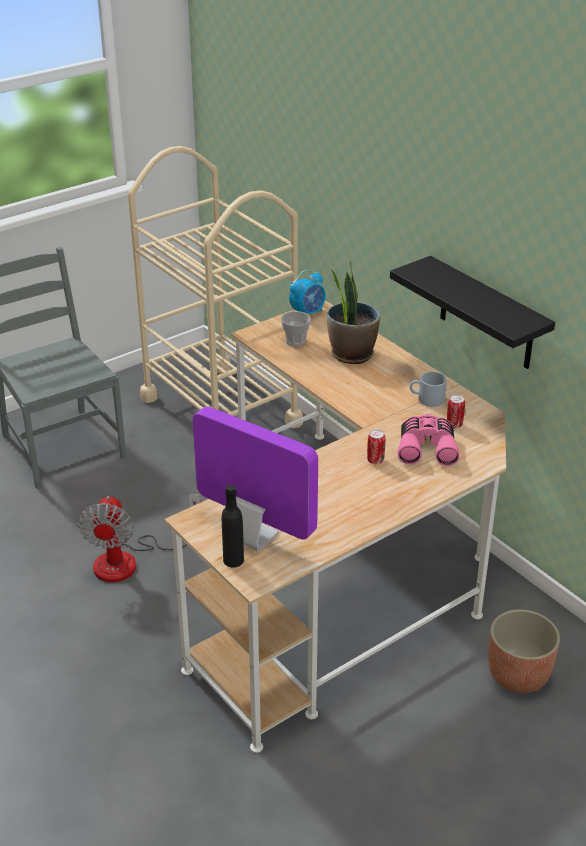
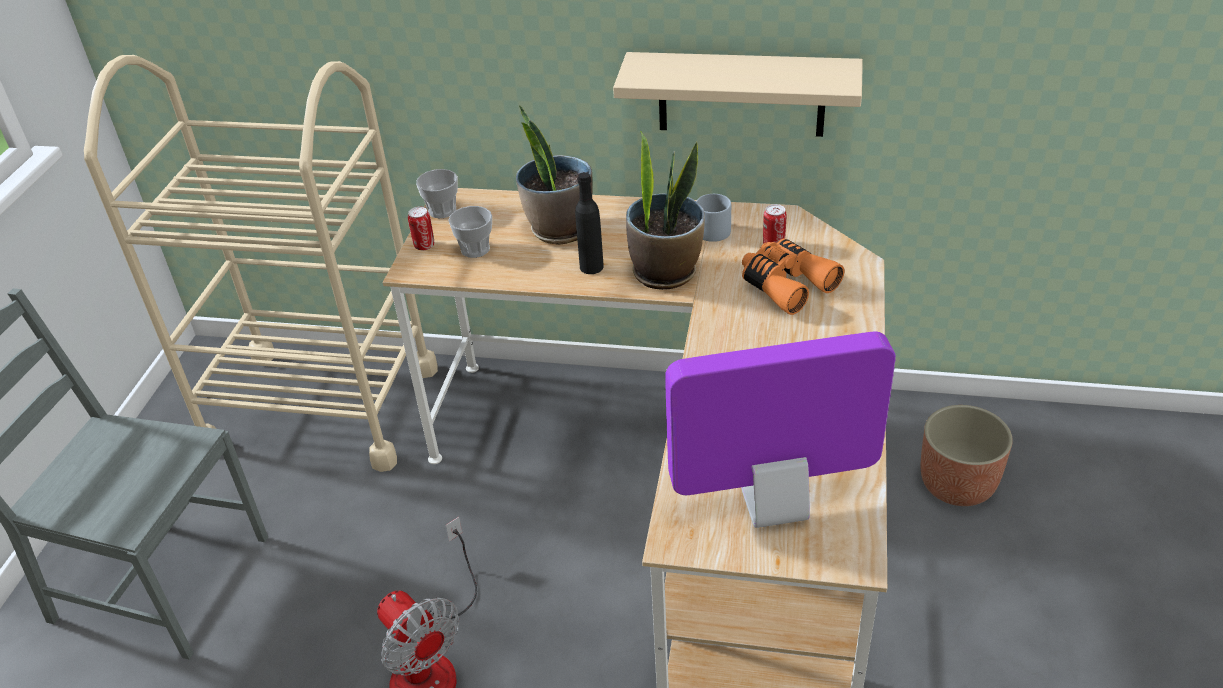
camera: 40 degrees left, 5 degrees up
(233, 560) = (796, 552): black bottle -> black bottle (591, 267)
(308, 313) = (442, 210): alarm clock -> cup
(372, 405) = (665, 272): none -> potted plant
(375, 460) = (759, 330): can -> can (424, 246)
(427, 447) = (785, 284): pink binoculars -> orange binoculars
(486, 314) = (741, 94): black shelf -> beige shelf

